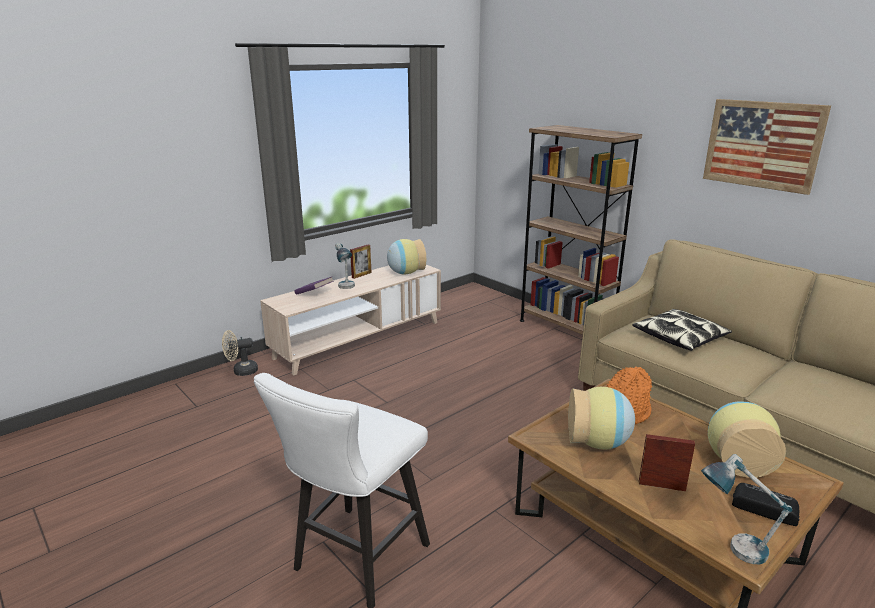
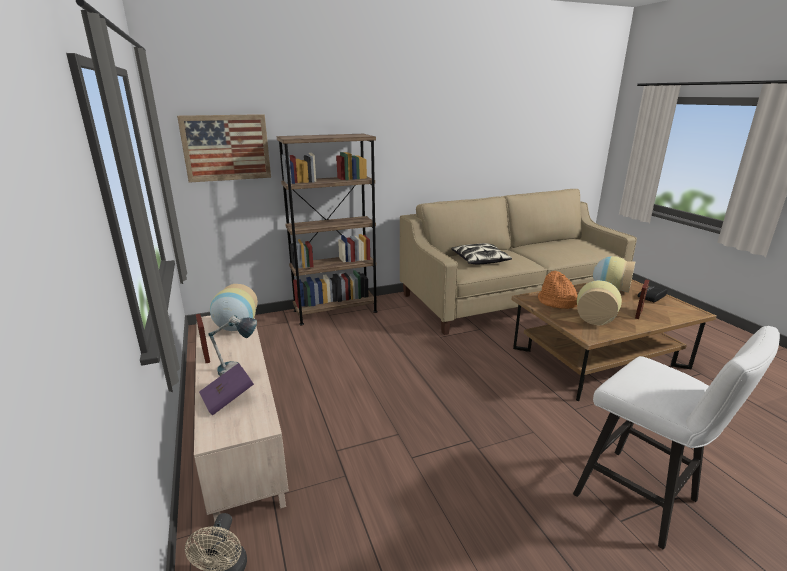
camera: 70 degrees left, 0 degrees up
(732, 548) = (689, 312): table lamp -> none
(762, 145) = (443, 129): picture -> picture (226, 148)

